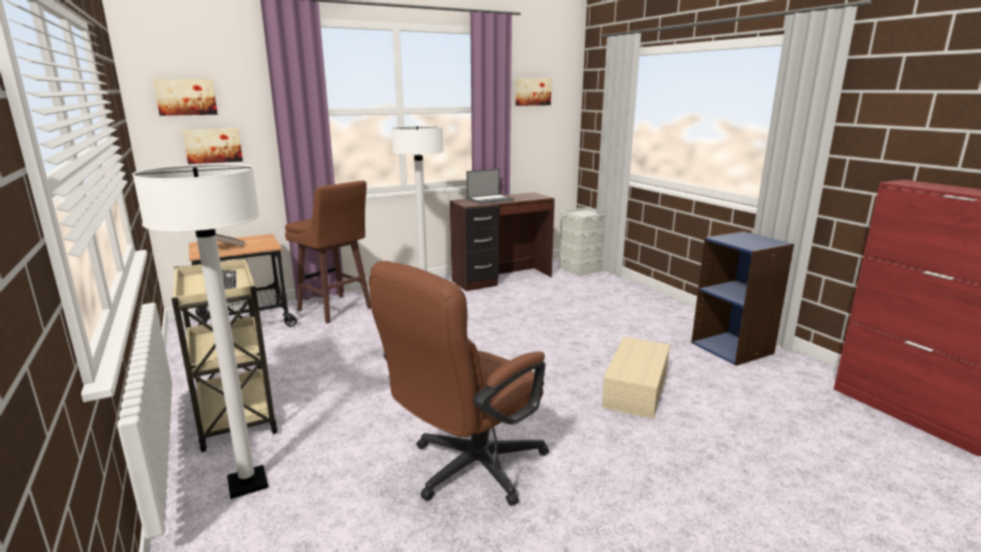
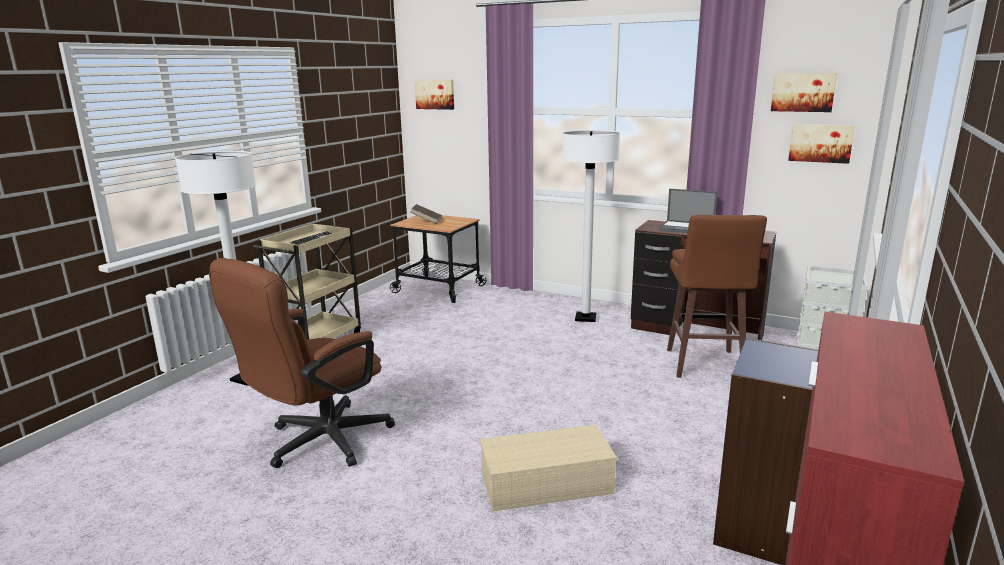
camera: 55 degrees right, 0 degrees up
(213, 145) = (449, 135): picture -> picture (820, 143)
(335, 310) = (502, 302): brown stool -> brown stool (704, 365)
(467, 470) = (318, 443): brown office chair -> brown office chair turned 60 degrees counterclockwise

